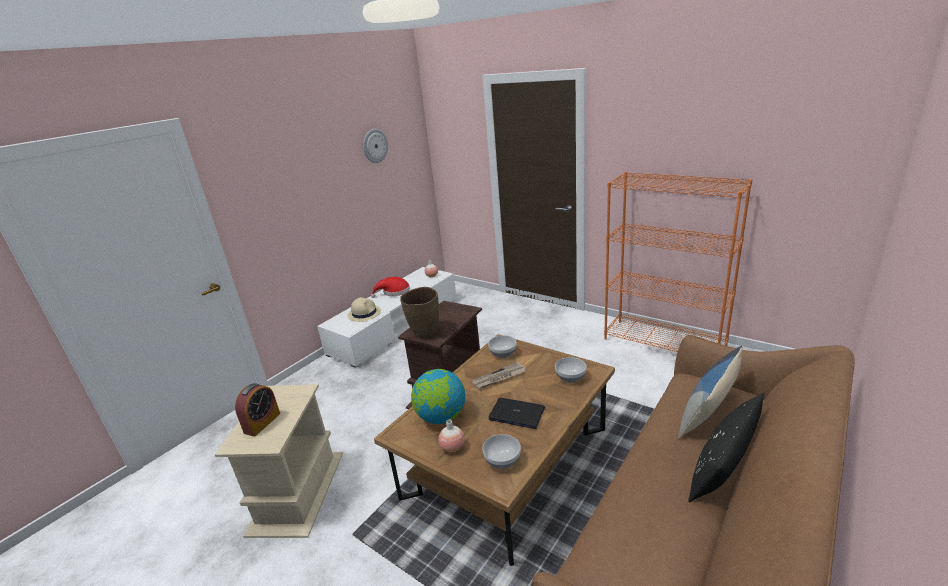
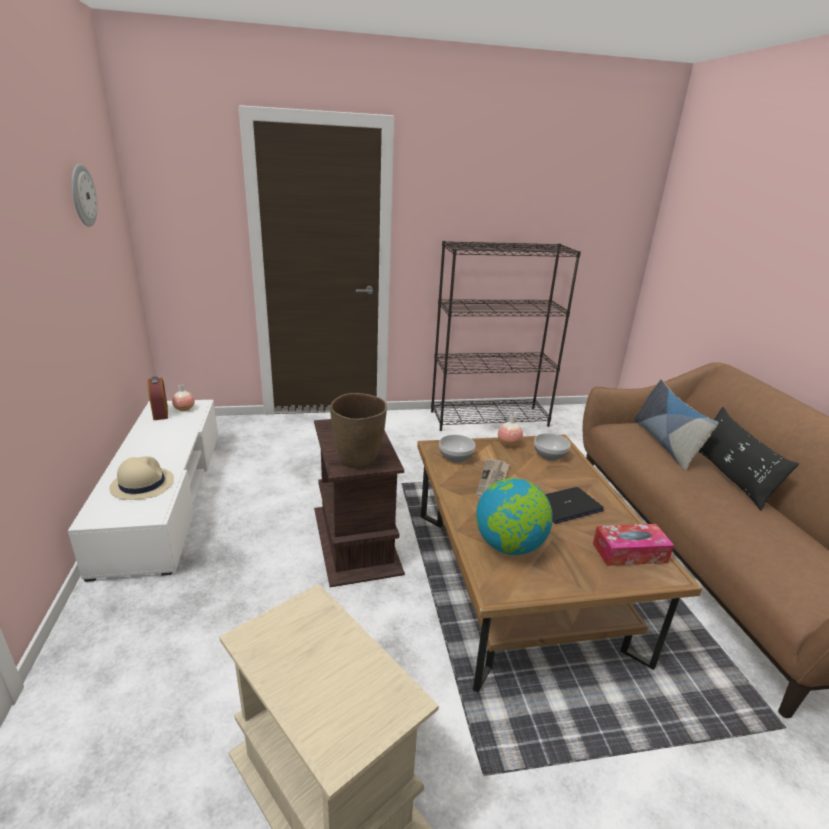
camera: 50 degrees left, 0 degrees up
(262, 423) = (327, 687): alarm clock -> alarm clock (160, 413)
(394, 292) = (151, 442): red hat -> none
(452, 447) = (572, 568): vase -> vase (509, 443)
(502, 460) = (629, 552): bowl -> tissue box
(664, 342) = (489, 418): orange bookcase -> black bookcase

